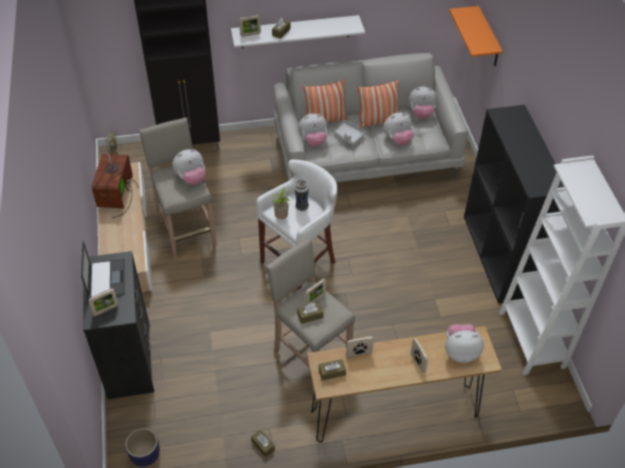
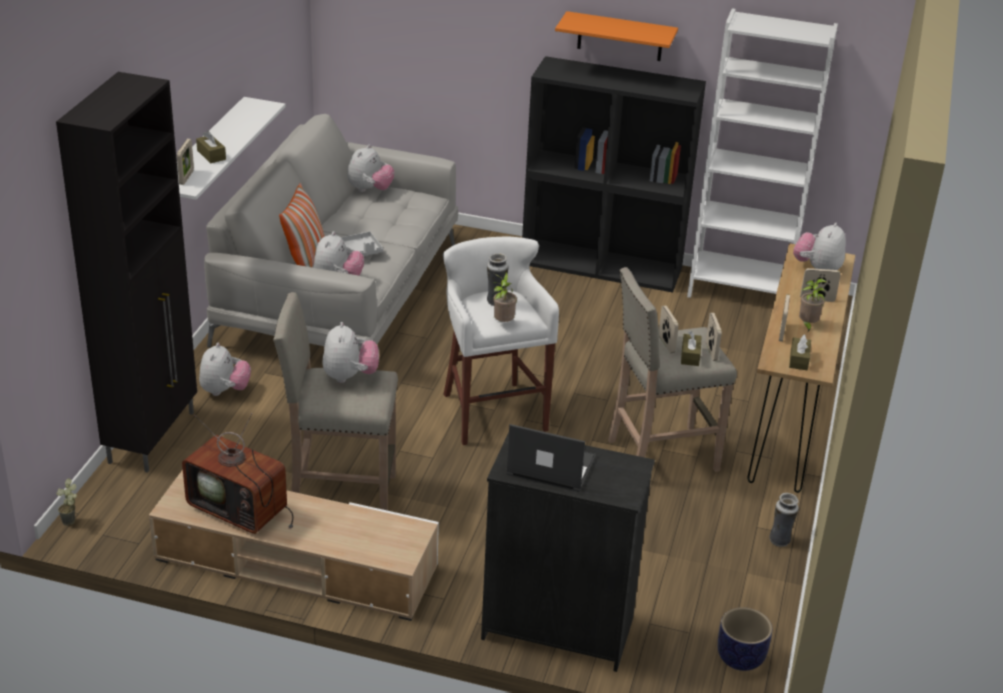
camera: 65 degrees left, 15 degrees down
(106, 310) = (612, 480): picture frame -> picture frame (711, 351)
(263, 445) = (780, 541): brown tissue box -> vase
(378, 121) = (349, 223): pillow -> none
(379, 366) = (807, 325): none -> potted plant
(397, 140) = (399, 222): plush toy -> plush toy (224, 391)
(488, 38) = (393, 42): orange shelf -> orange shelf (620, 36)

